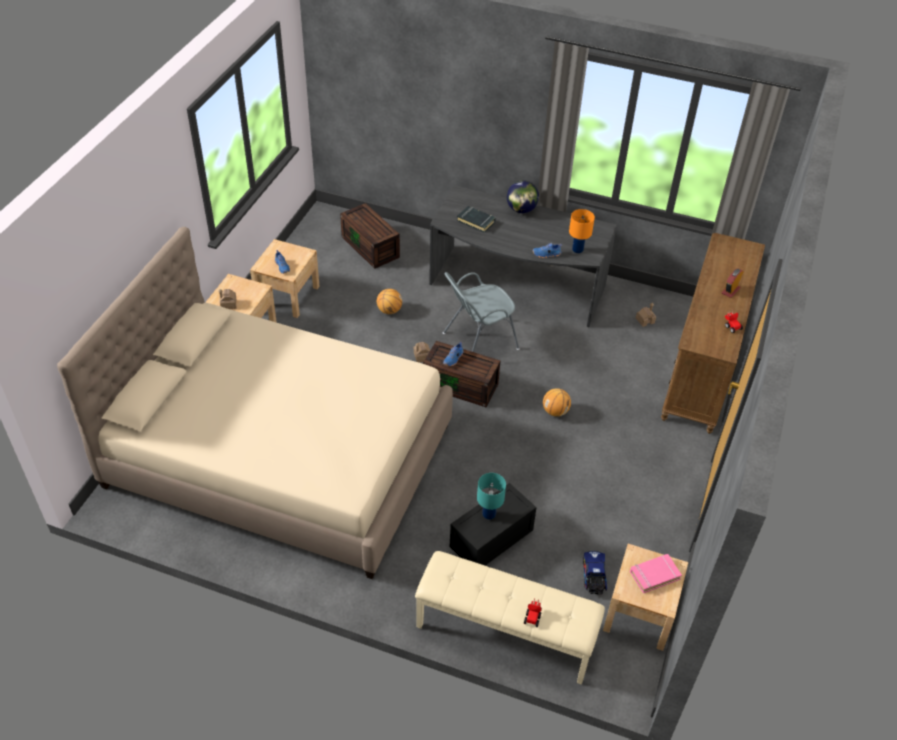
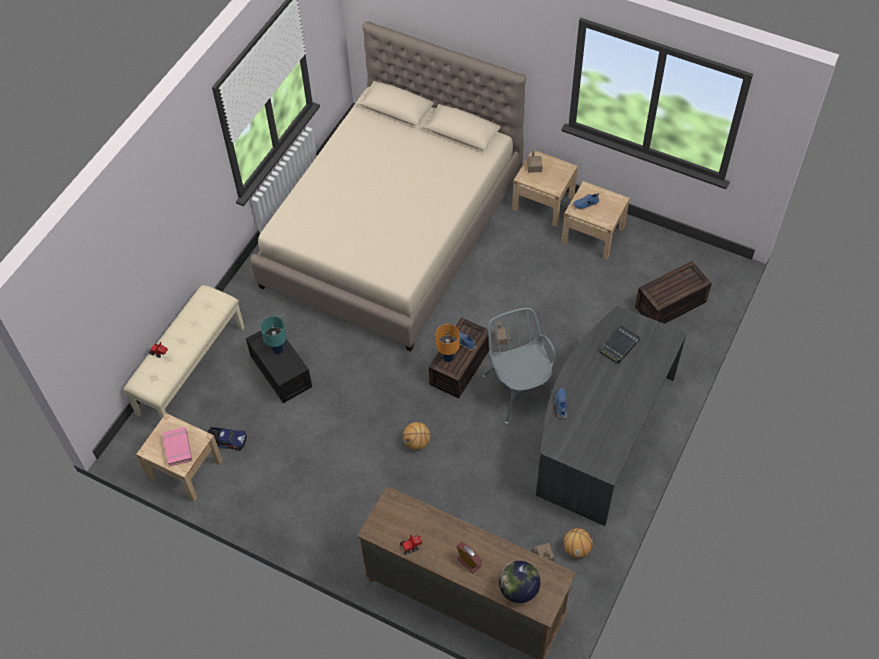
camera: 100 degrees right, 10 degrees up
(389, 310) = (569, 315): basketball -> basketball (576, 549)
(521, 209) = (641, 392): globe -> globe (518, 589)
(577, 250) = (566, 435): orange table lamp -> orange table lamp (447, 357)

